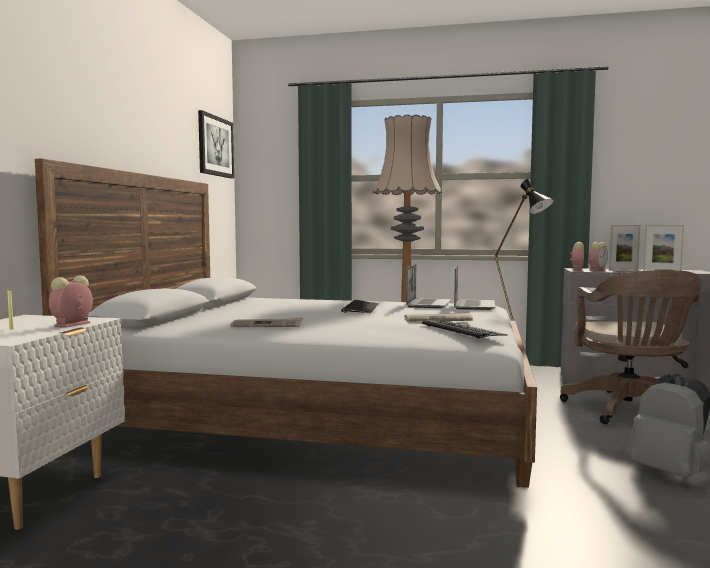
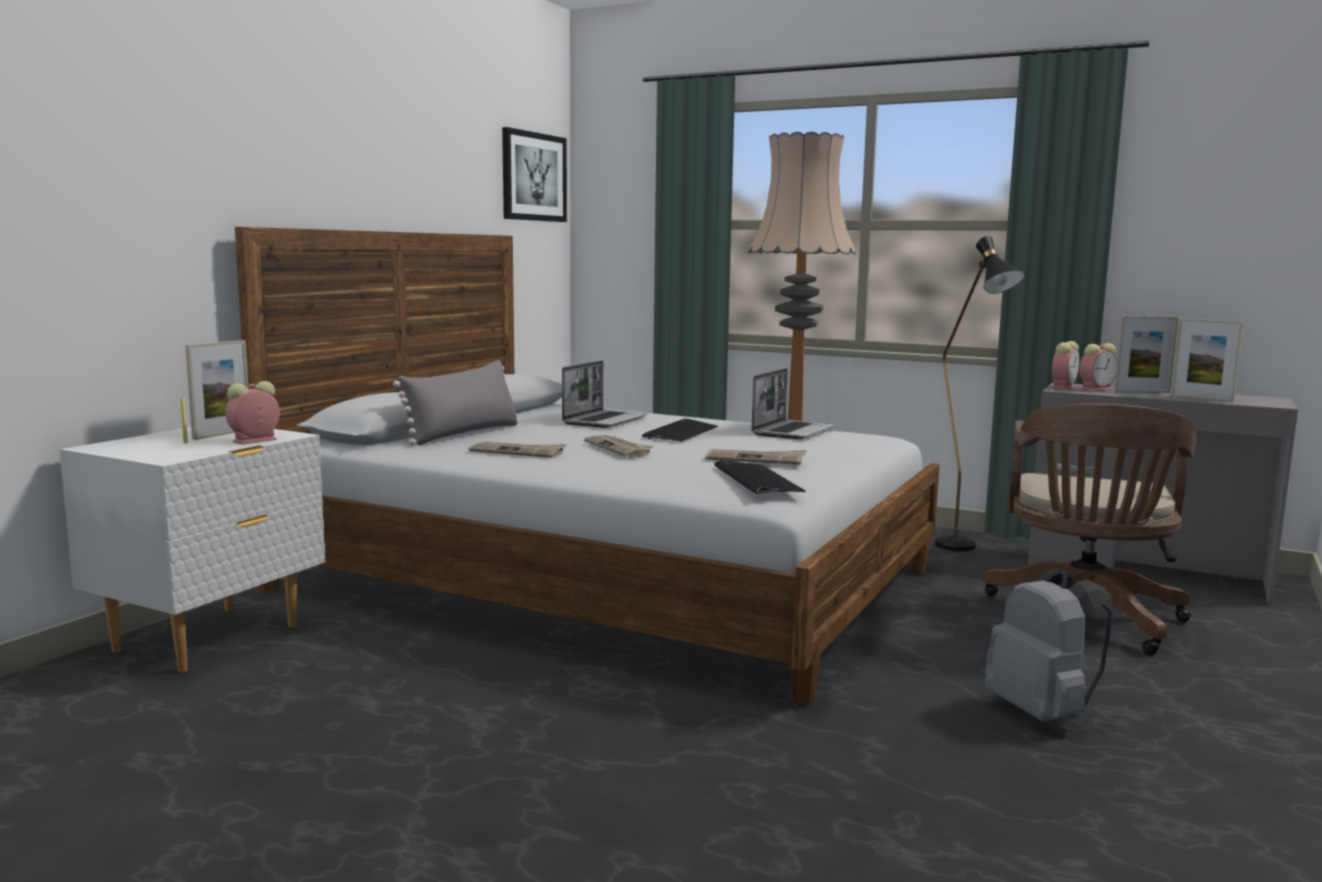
camera: 15 degrees right, 5 degrees up
(37, 322) = (222, 434): none -> picture frame
(209, 317) = (463, 434): none -> grey pillow
(337, 319) = (619, 448): none -> newspaper
(473, 306) = (855, 438): laptop -> laptop (604, 420)

